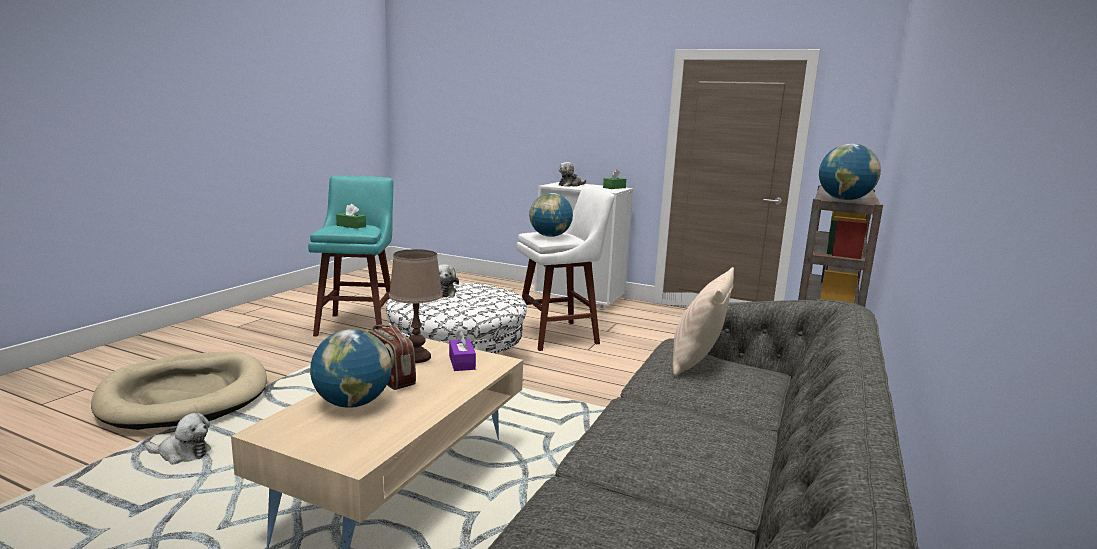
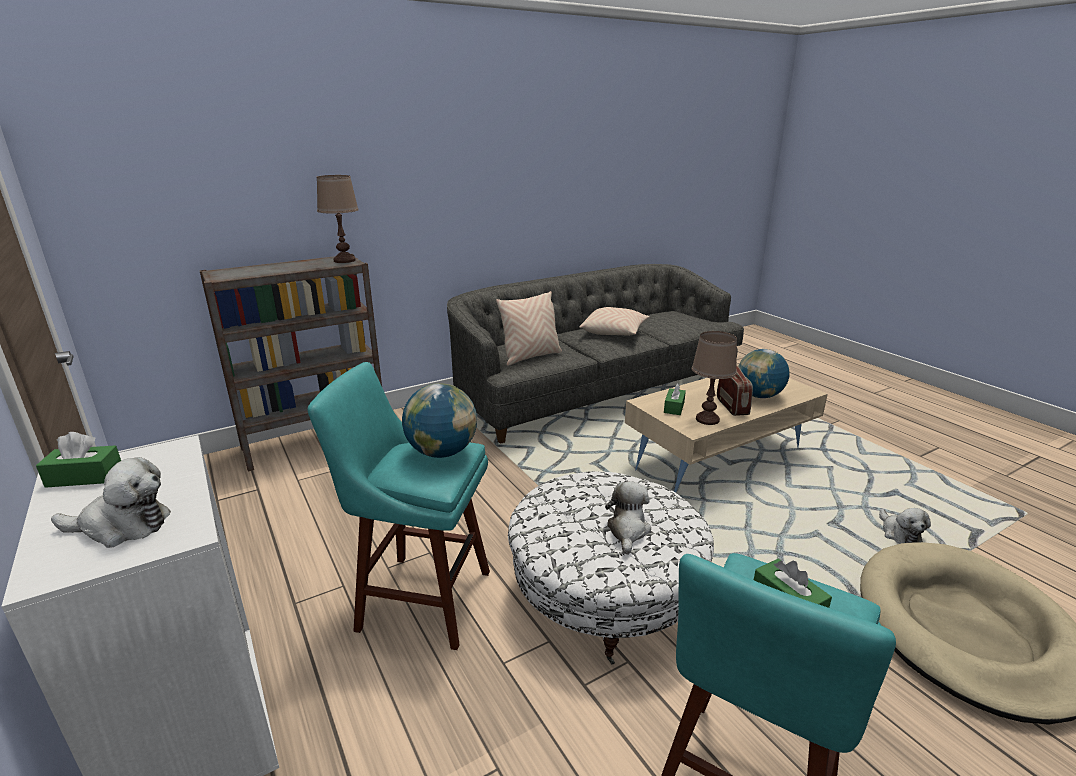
camera: 145 degrees left, 10 degrees up
(182, 454) = (899, 534): plush toy -> plush toy turned 135 degrees counterclockwise
(462, 362) = (674, 407): purple tissue box -> green tissue box
(560, 335) = (420, 599): white stool -> turquoise stool
(677, 447) = (614, 332): none -> beige pillow
(844, 200) = (344, 260): globe -> brown table lamp

